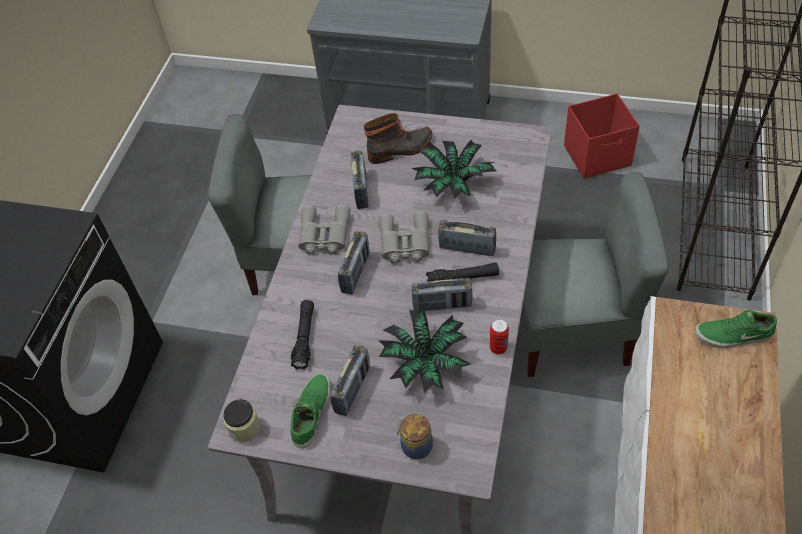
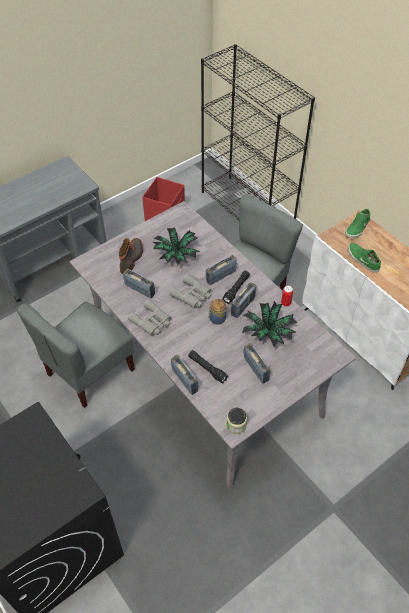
camera: 55 degrees left, 0 degrees up
(310, 412) = (252, 393): green shoe -> green shoe (362, 260)
(355, 273) = (189, 324): radio -> radio (185, 380)
(415, 446) = (308, 365): jar -> jar (216, 319)

